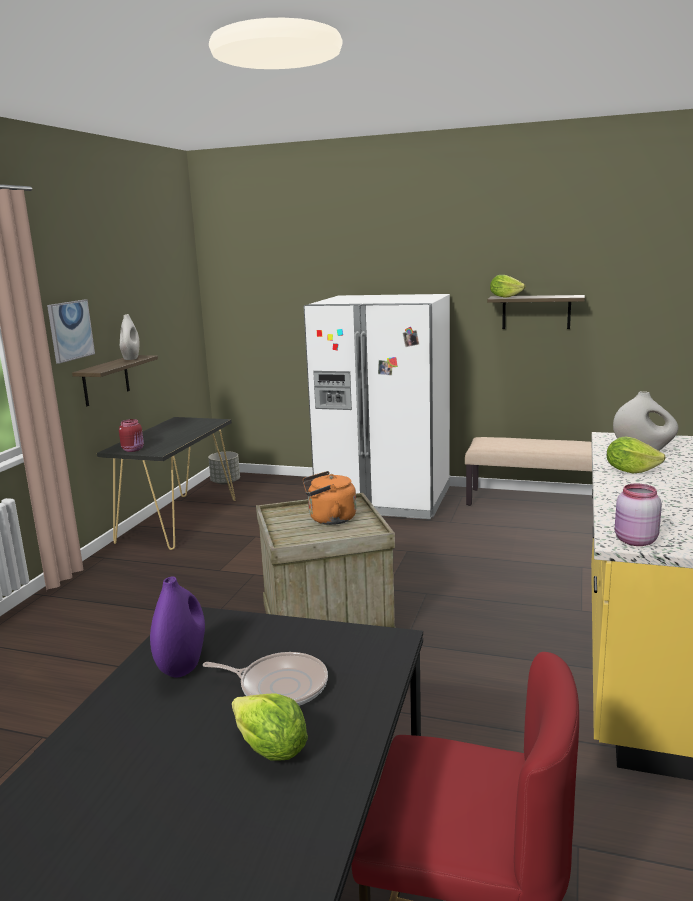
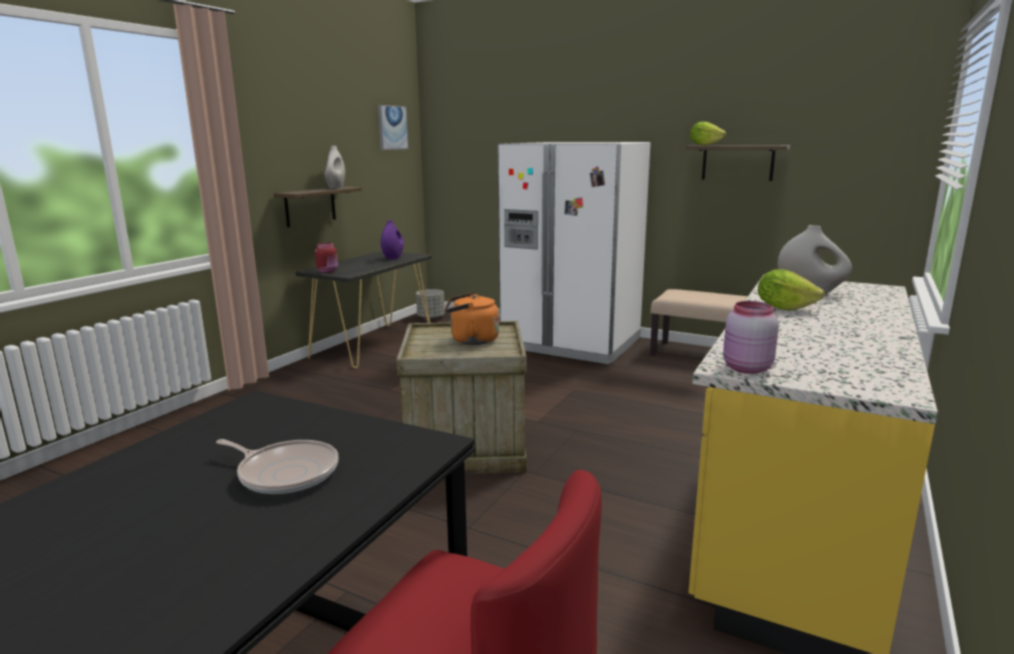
camera: 10 degrees right, 0 degrees up
(70, 330) = (274, 154): picture -> picture (392, 127)
(182, 665) = (209, 442): purple vase -> purple vase (393, 258)
(270, 750) = (224, 534): lettuce -> none

